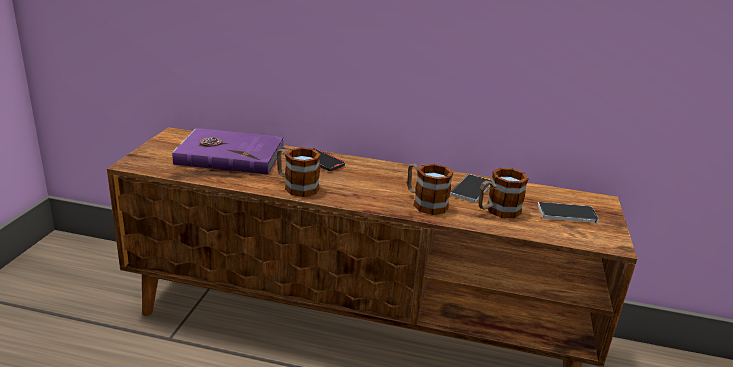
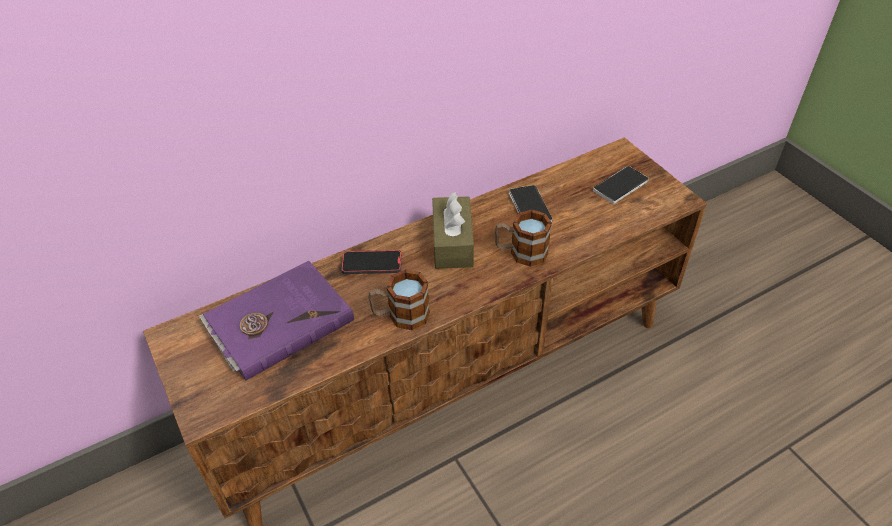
camera: 40 degrees left, 20 degrees up
(386, 177) = (452, 243): none -> brown tissue box
(497, 211) = (577, 220): mug -> none

